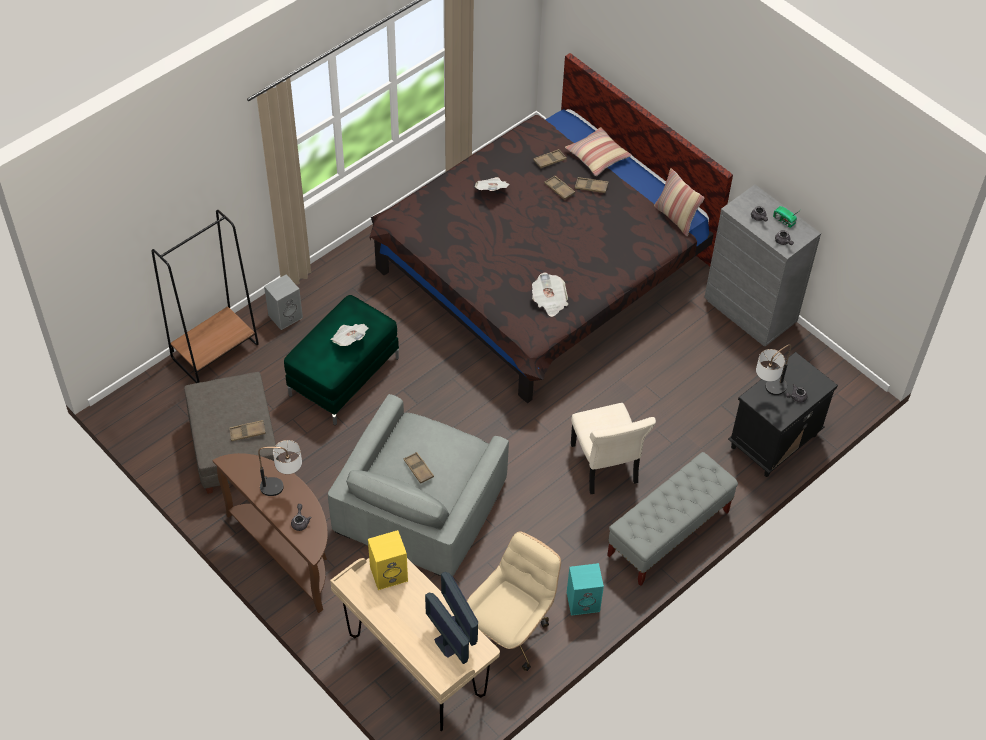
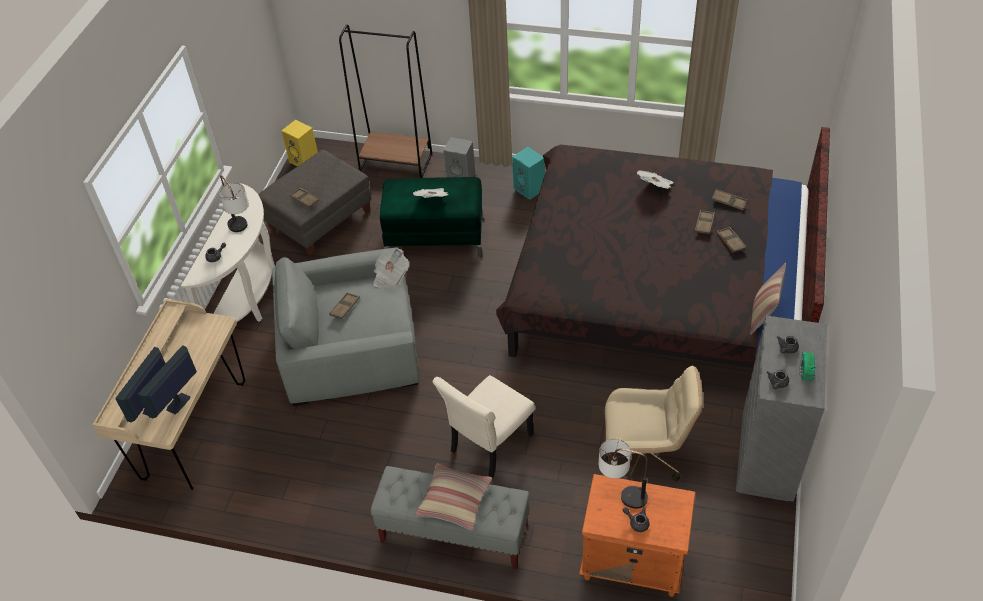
camera: 60 degrees right, 5 degrees down
(288, 552) = (250, 297): brown console table -> white console table
(389, 573) = (204, 333): yellow speaker -> yellow speaker (305, 160)
(511, 634) = (266, 475): beige office chair -> beige office chair (644, 461)
(549, 301) = (575, 283): newspaper -> newspaper (390, 276)
(583, 601) = (334, 508): turquoise speaker -> turquoise speaker (530, 189)
(597, 156) = (771, 228): pillow -> pillow (454, 501)
(773, 442) = (631, 562): black nightstand -> orange nightstand

